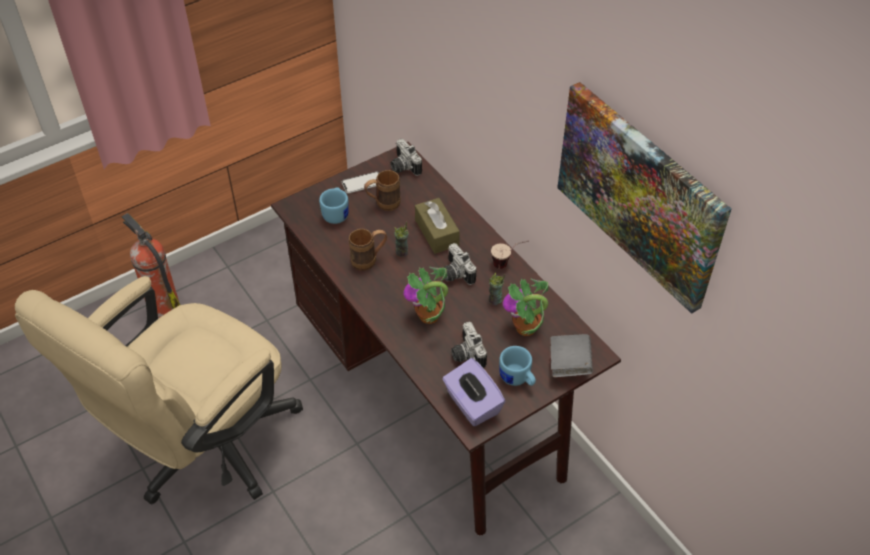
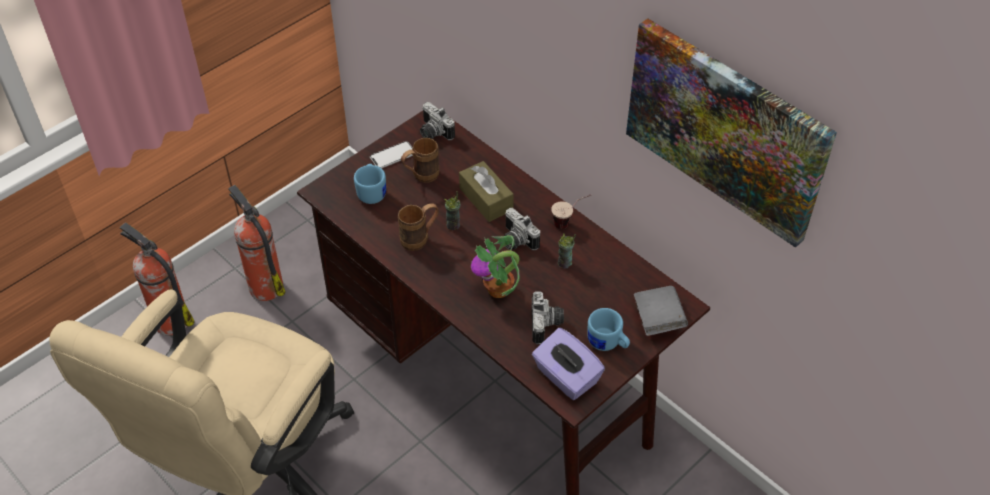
camera: 10 degrees left, 0 degrees up
(249, 286) = (265, 286): none -> fire extinguisher
(466, 354) = (547, 325): camera -> camera turned 150 degrees counterclockwise
(526, 328) = (604, 288): potted plant -> none

